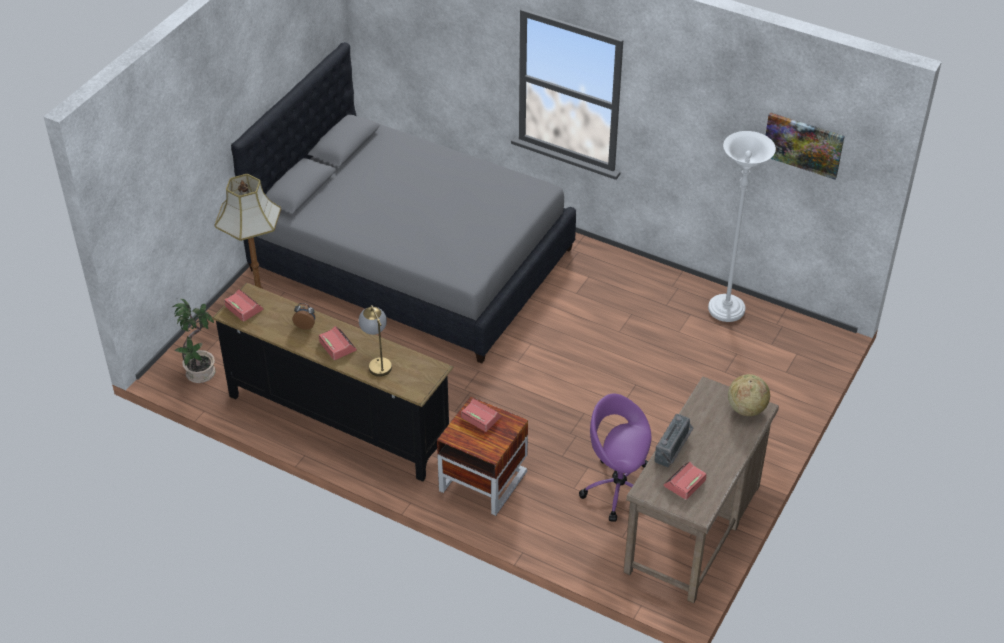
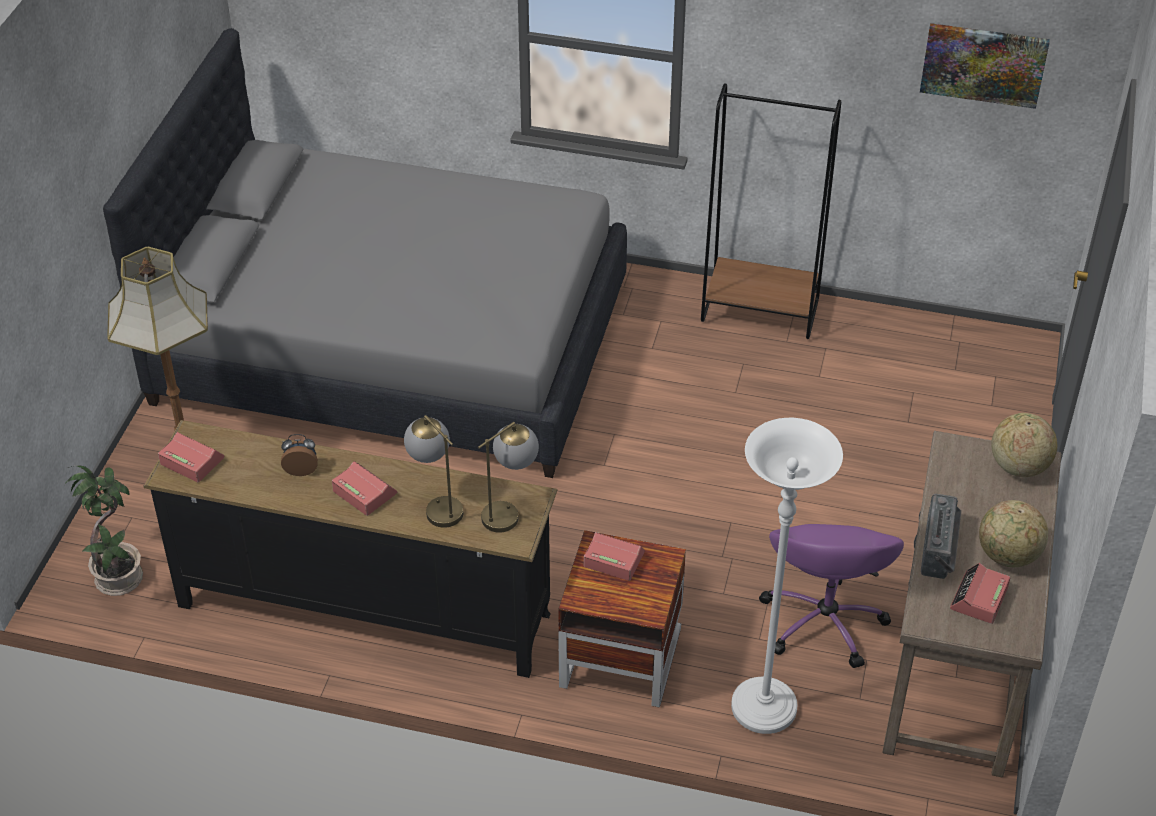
camera: 15 degrees left, 0 degrees up
(419, 374) = (509, 511): none -> table lamp
(617, 488) = (823, 626): purple office chair -> purple office chair turned 90 degrees counterclockwise
(656, 282) = (760, 311): none -> clothes rack
(714, 461) = (1008, 556): none -> globe
(726, 310) = (873, 333): white floor lamp -> white floor lamp (763, 708)

